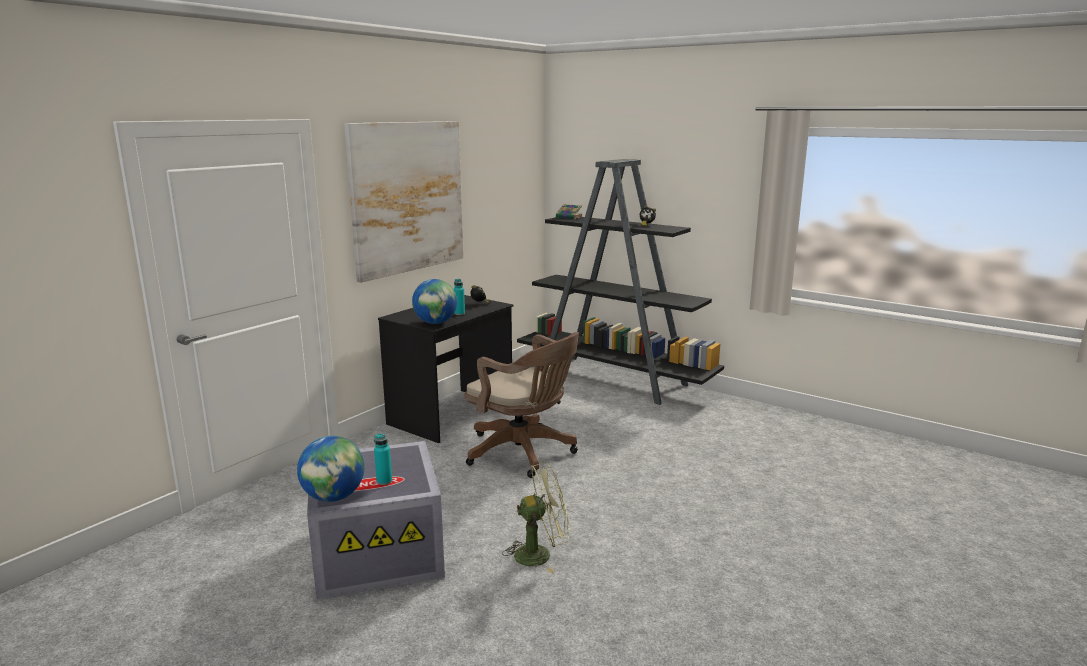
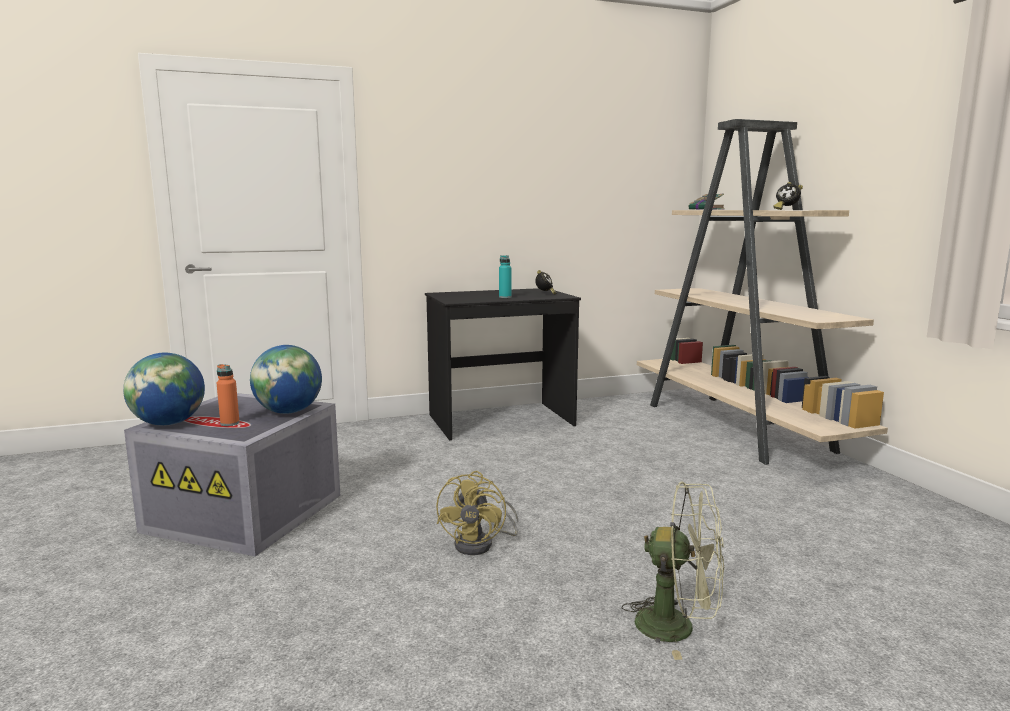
camera: 35 degrees right, 5 degrees down
(384, 481) = (230, 423): turquoise bottle -> orange bottle
(408, 197) = (479, 166): picture -> none
(435, 323) = (463, 299): globe -> globe (289, 412)
(524, 453) = (518, 470): brown office chair -> none
(540, 554) = (375, 571): green fan -> green fan (678, 627)
(575, 513) = (481, 544): none -> yellow fan
(614, 380) = (737, 428): black bookcase -> beige bookcase

